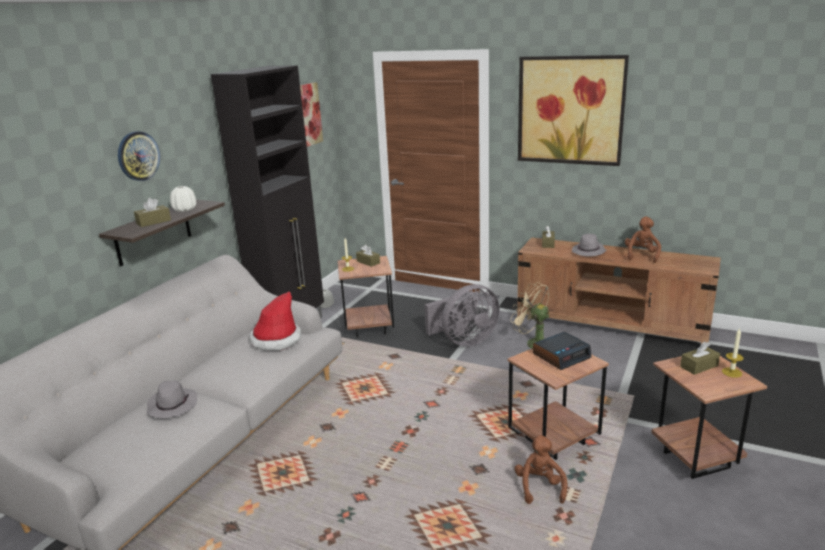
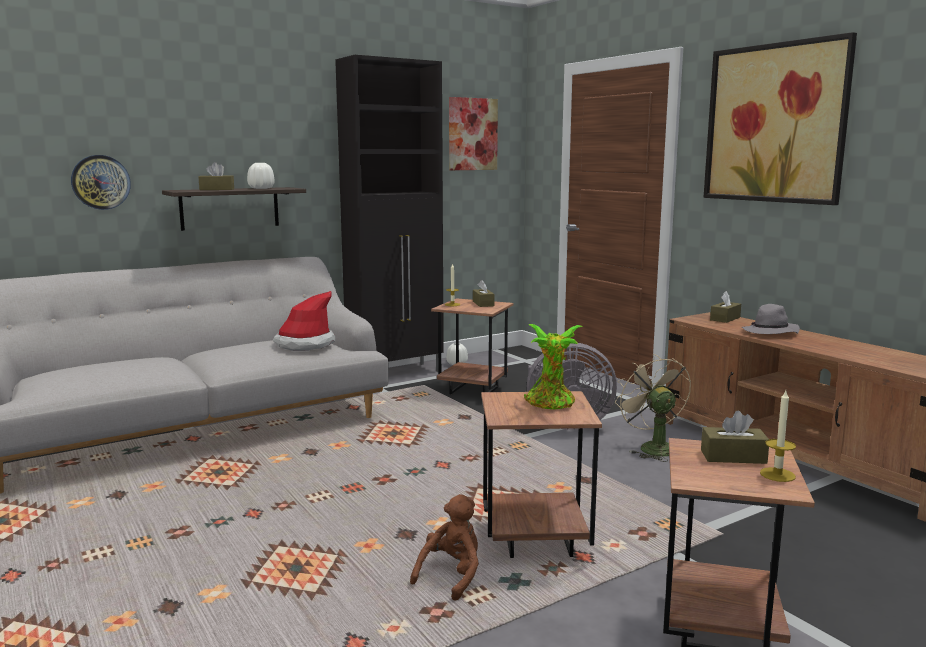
camera: 30 degrees right, 10 degrees down
(138, 156) = (226, 124): wall clock -> wall clock (101, 182)
(172, 405) = (143, 363): grey hat -> none
(561, 355) = (551, 404): alarm clock -> potted plant
(641, 255) = (849, 347): brown plush toy -> none

